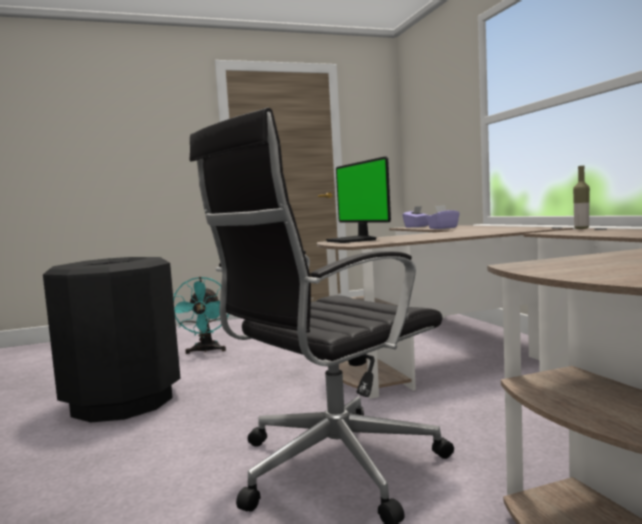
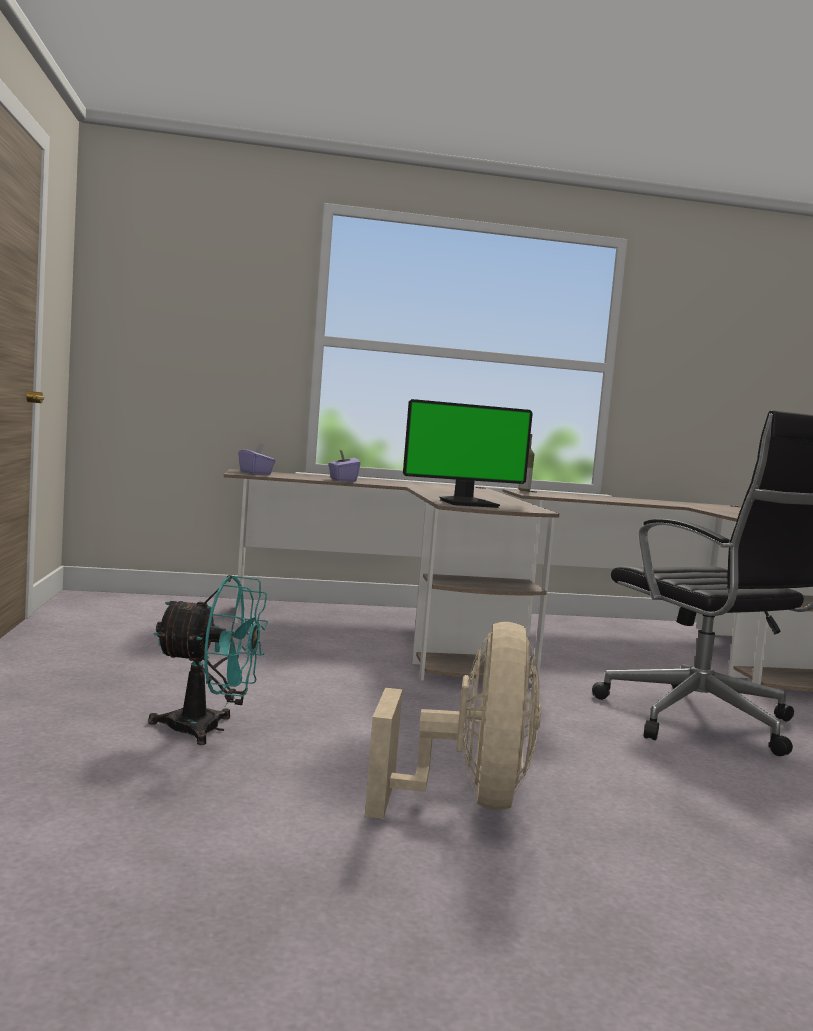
camera: 80 degrees left, 0 degrees up
(123, 401) = (468, 801): black trash can -> beige fan

